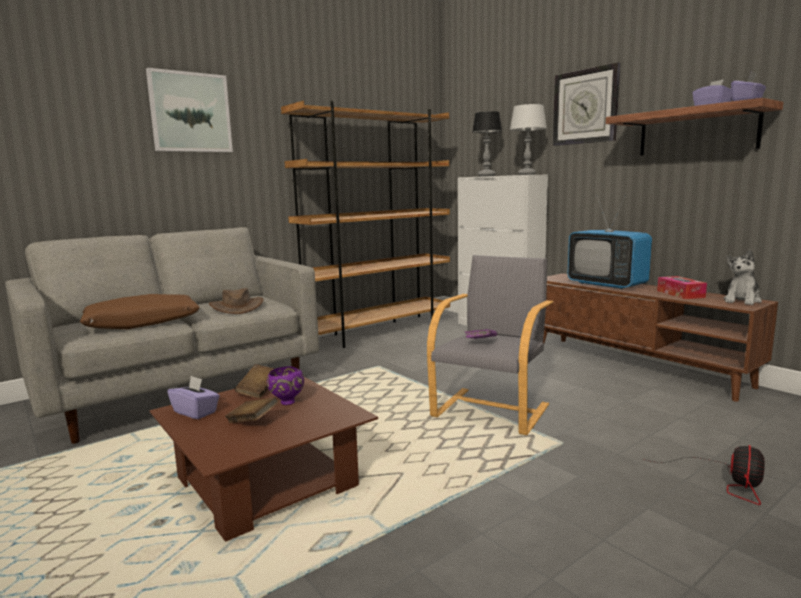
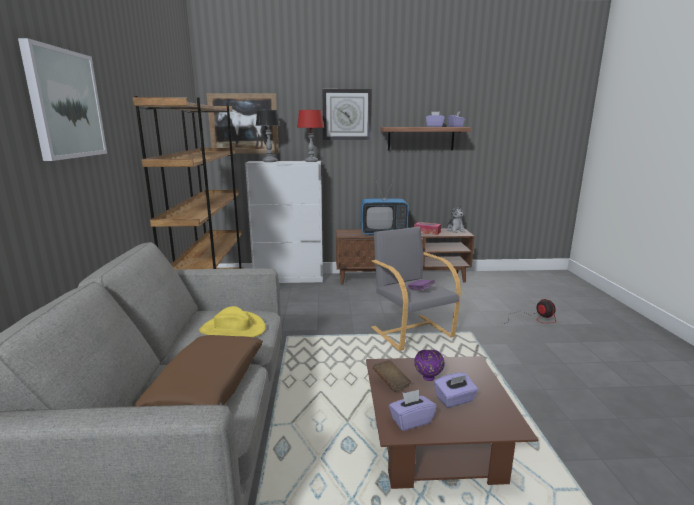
camera: 55 degrees left, 5 degrees up
(237, 307) = (232, 329): brown hat -> yellow hat
(252, 421) = (454, 400): brown book -> purple tissue box
(477, 133) = (243, 124): none -> picture
(527, 174) = (311, 161): grey table lamp -> red table lamp

